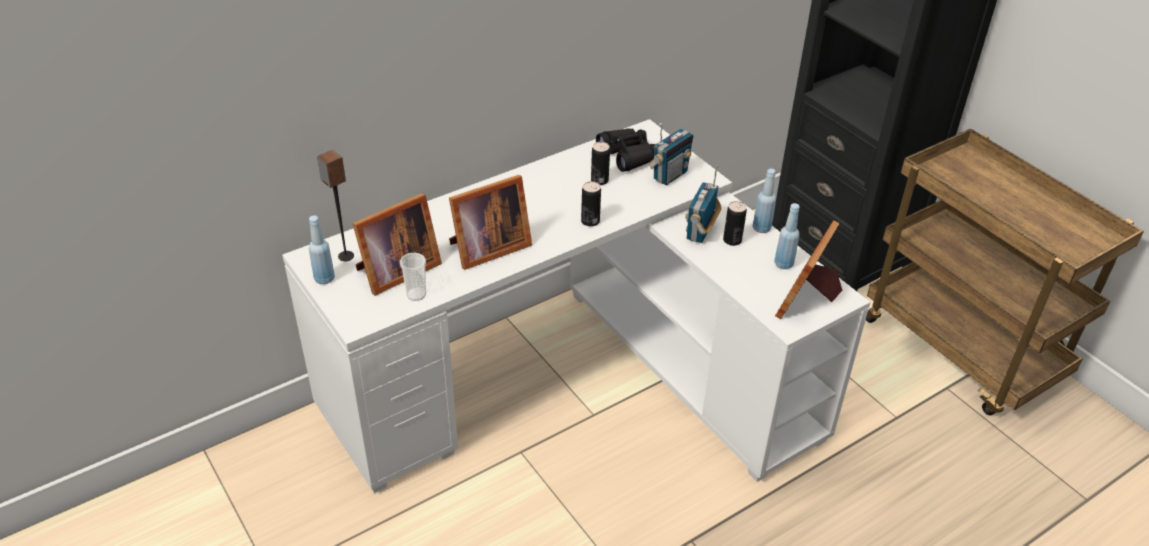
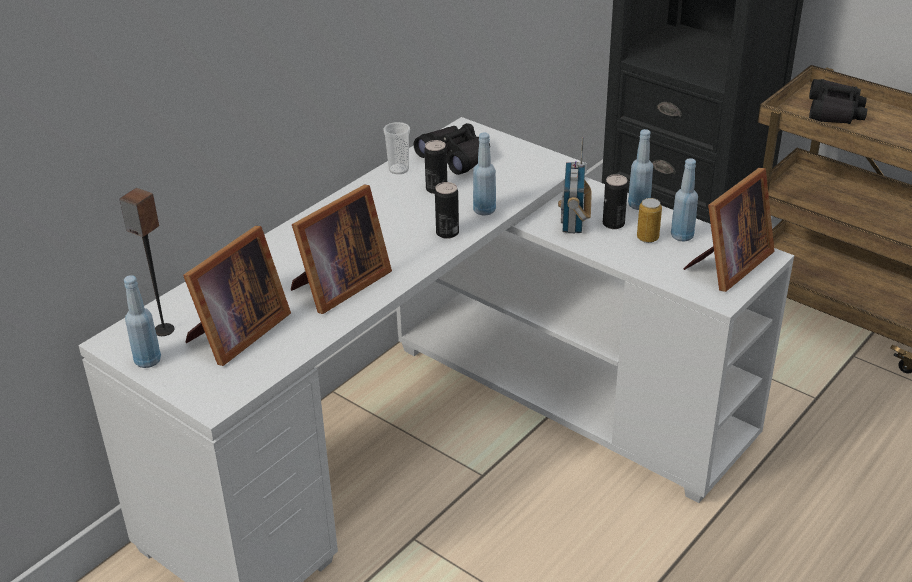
camera: 15 degrees left, 5 degrees down
(416, 294) = (275, 354): cup -> cup (398, 169)
(628, 208) = (484, 210): none -> blue bottle
(669, 175) = (514, 169): radio -> none
(754, 259) = (647, 238): none -> can
(808, 299) = (727, 266): picture frame -> picture frame turned 150 degrees counterclockwise
(973, 176) = (834, 112): none -> black binoculars

